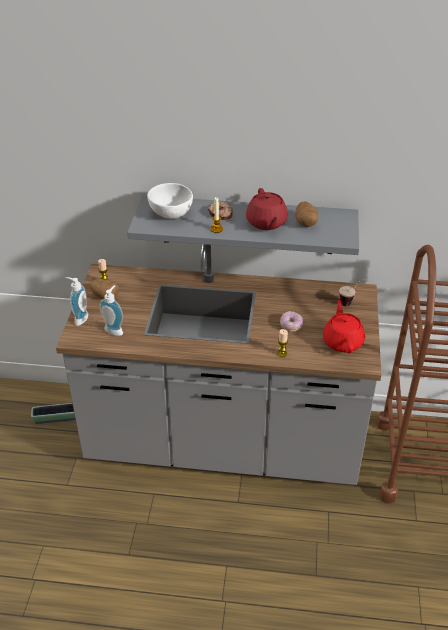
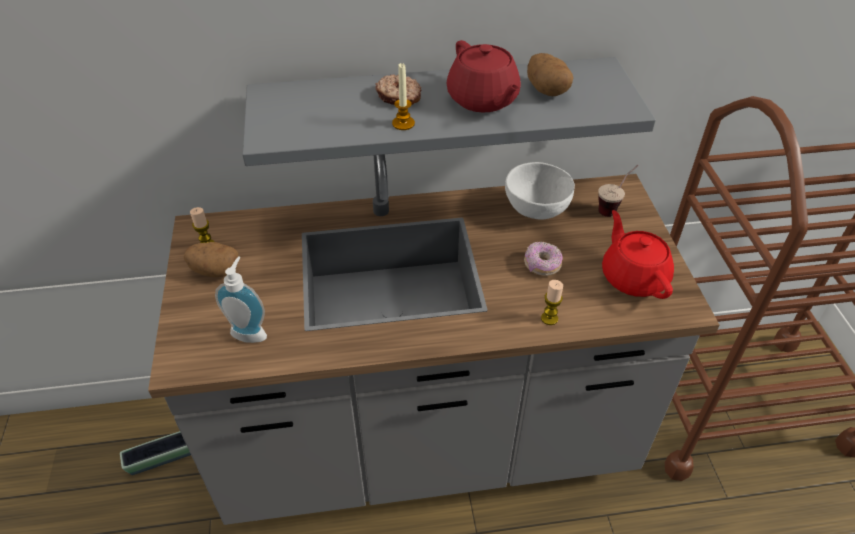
camera: 15 degrees left, 5 degrees up
(79, 318) = (179, 322): soap dispenser -> none
(171, 214) = (312, 110): white bowl -> white bowl (536, 211)

